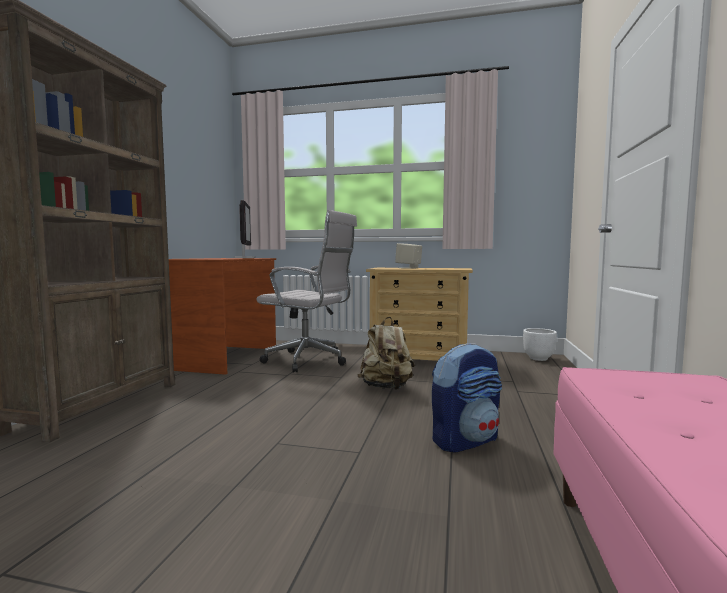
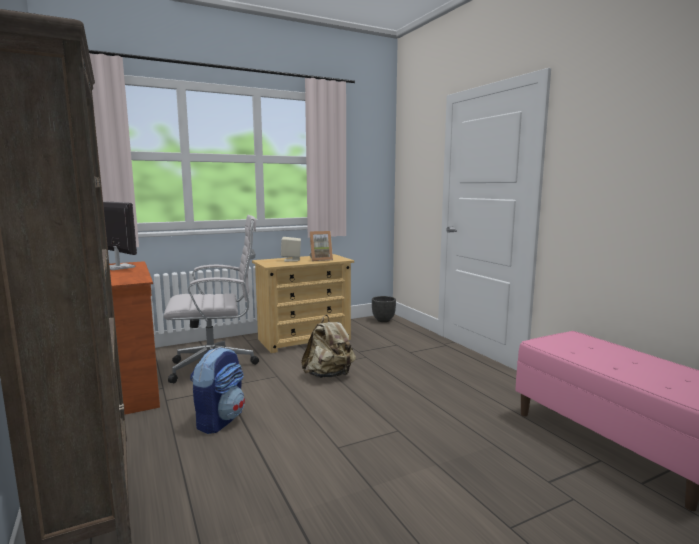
camera: 40 degrees left, 5 degrees up
(438, 268) = (320, 259): none -> picture frame
(465, 440) = (437, 398): backpack -> backpack (220, 420)
(538, 359) = (383, 320): white planter -> black planter

